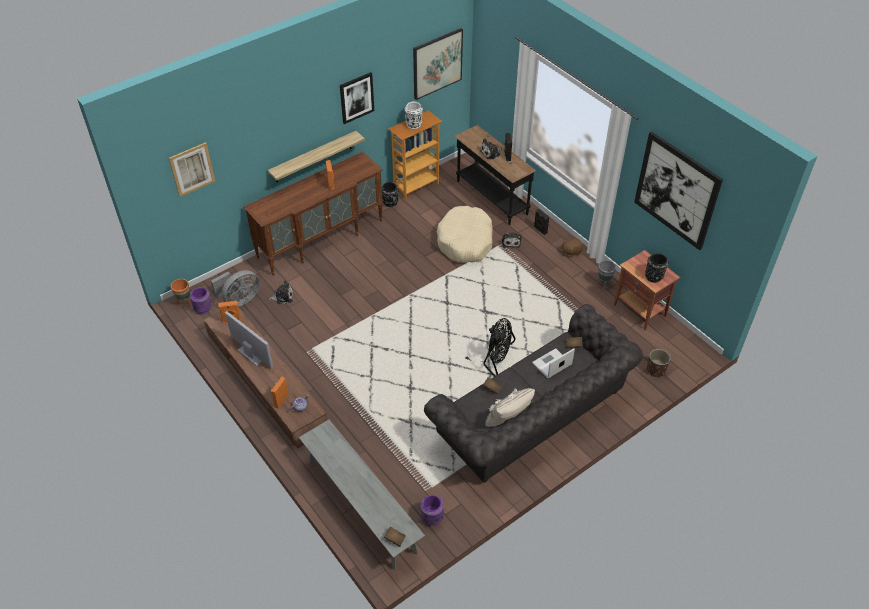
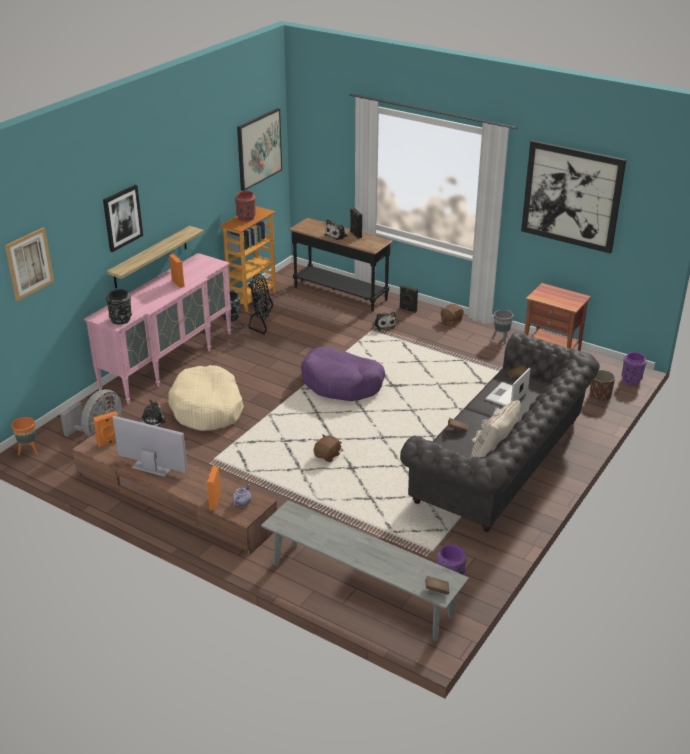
camera: 20 degrees left, 15 degrees down
(203, 308) = (56, 451): purple vase -> purple vase (631, 380)
(321, 239) = (169, 362): brown cabinet -> pink cabinet
(356, 97) = (188, 183): picture -> picture (122, 217)
(398, 370) = (327, 456): none -> brown plush toy
(413, 124) = (246, 218): white vase -> red vase
(445, 298) = (342, 383): none -> purple dog bed
(465, 241) = (334, 333): beige dog bed -> beige dog bed (207, 409)
(493, 358) = (427, 423): black fan -> black fan (257, 323)
(654, 276) = (566, 300): black vase -> black vase (121, 319)

